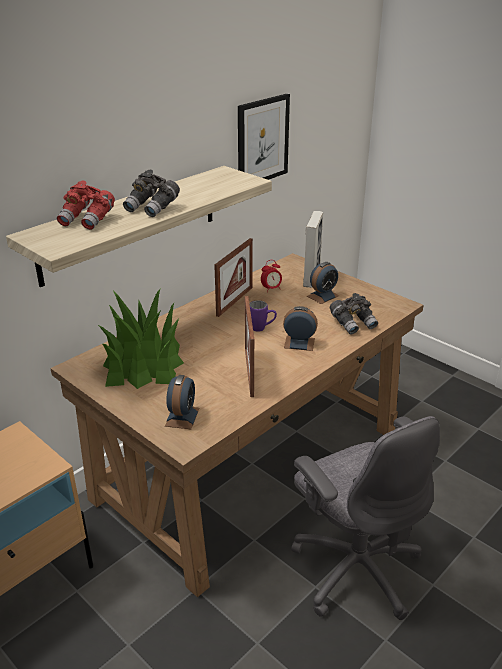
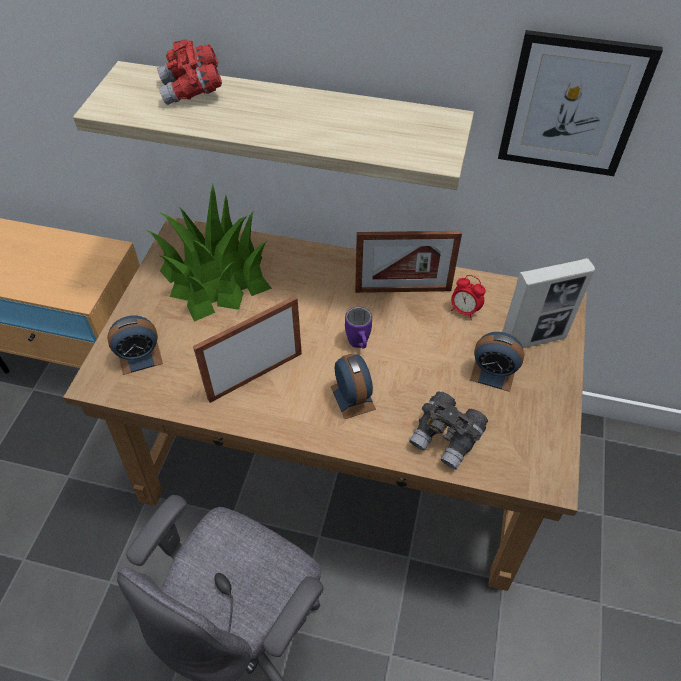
camera: 60 degrees right, 20 degrees up
(152, 208) = (265, 118): grey binoculars -> none

